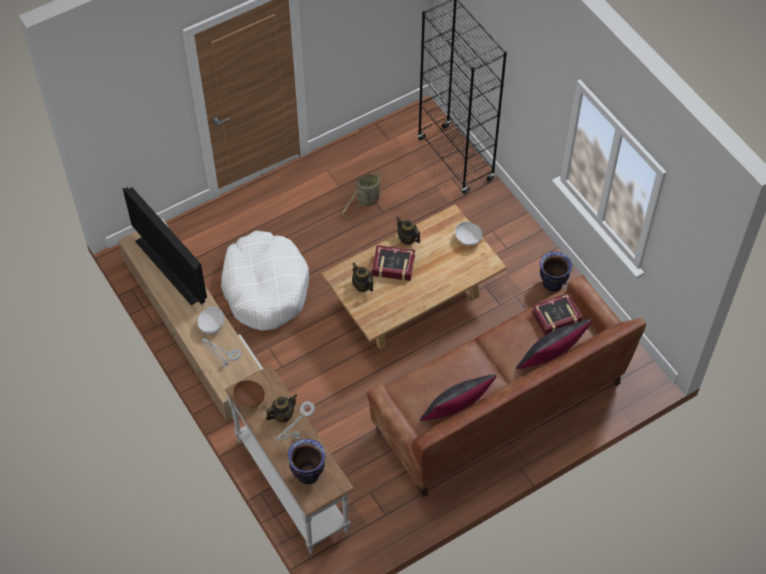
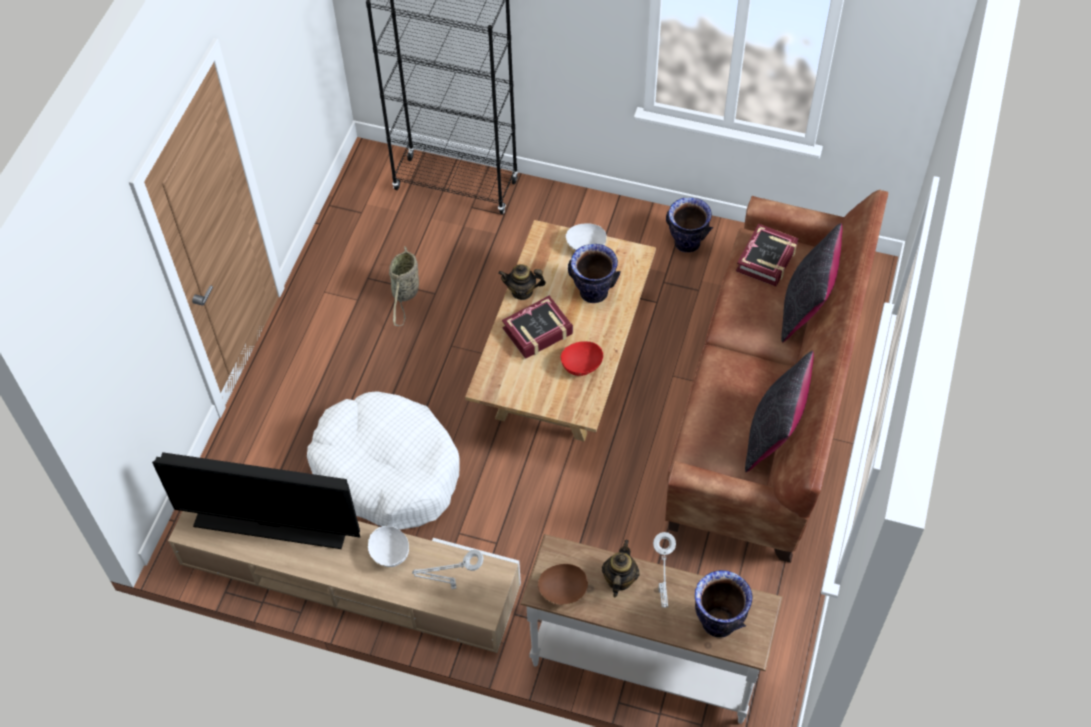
camera: 40 degrees left, 0 degrees up
(362, 285) = (526, 377): teapot -> none
(397, 301) = (581, 365): none -> red bowl
(445, 267) = (593, 292): none -> vase

